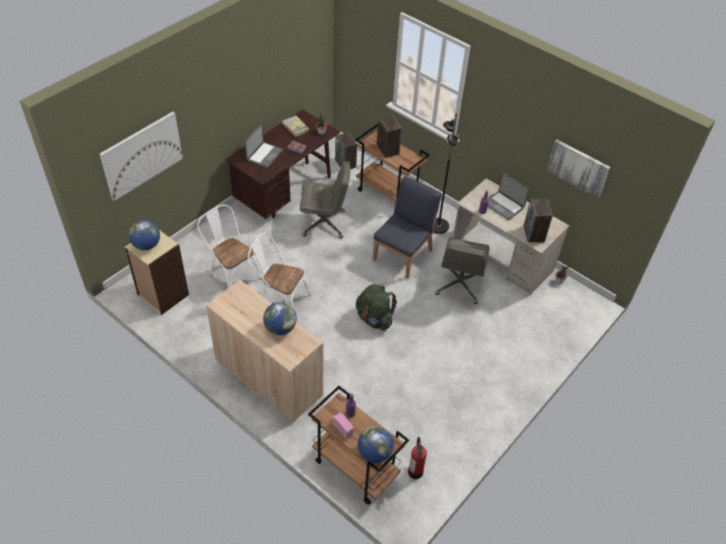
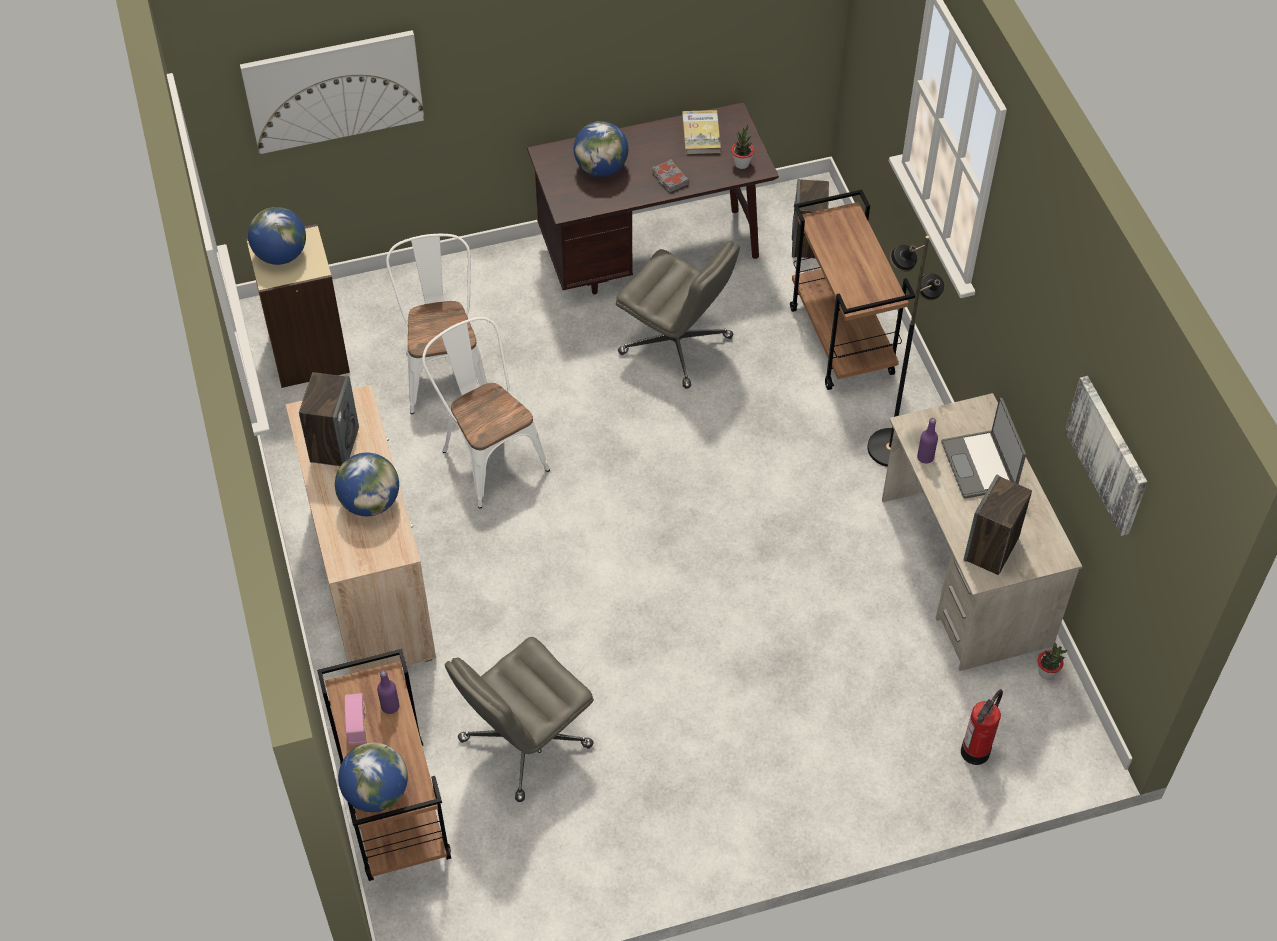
camera: 35 degrees right, 5 degrees up
(264, 155) = (601, 168): laptop -> globe
(374, 319) = (627, 569): green backpack -> none
(387, 150) = (846, 251): speaker -> speaker (334, 444)
(403, 255) = (776, 474): blue chair -> none
(415, 472) = (488, 873): fire extinguisher -> fire extinguisher (975, 751)
(459, 285) = (837, 583): grey office chair -> grey office chair (524, 743)

